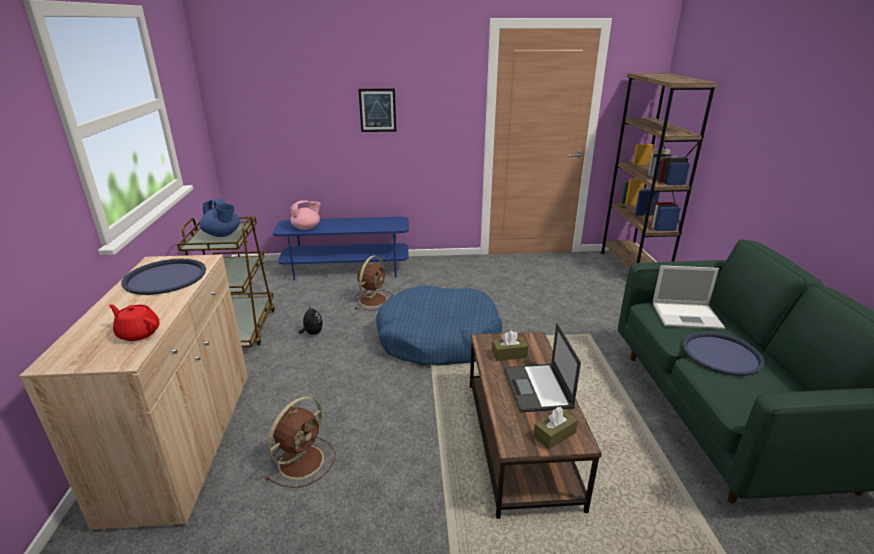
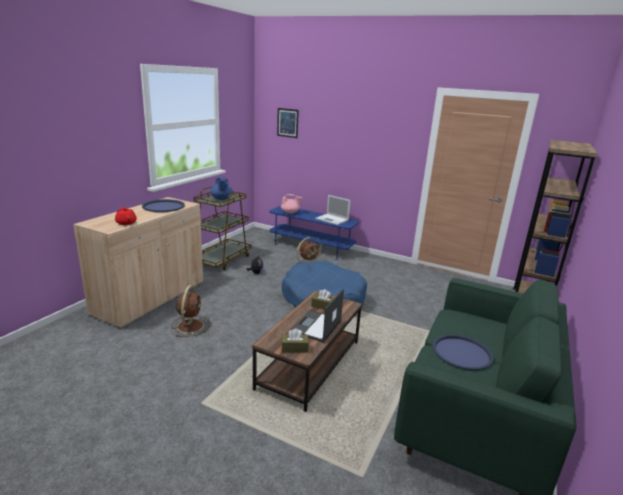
camera: 30 degrees right, 5 degrees down
(302, 460) = (190, 325): brown fan -> brown fan turned 60 degrees counterclockwise
(377, 110) = (351, 143): picture -> picture (287, 123)
(687, 316) = (473, 326): laptop -> laptop (332, 219)

